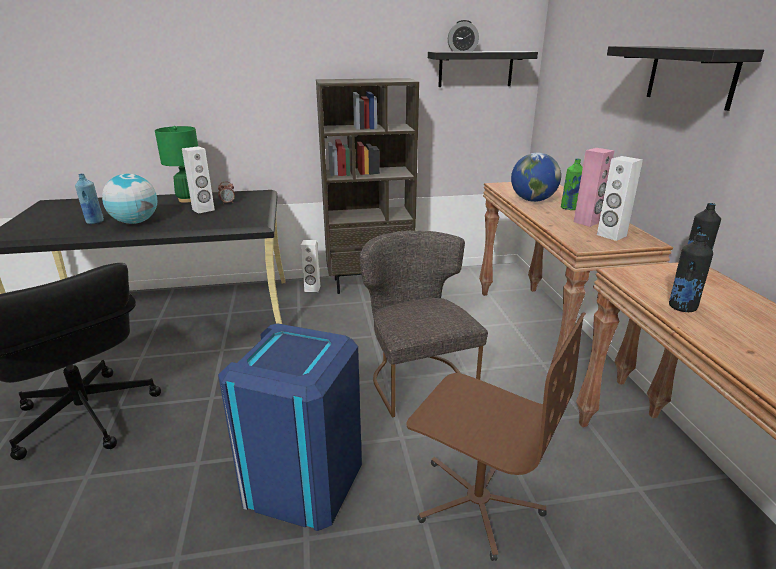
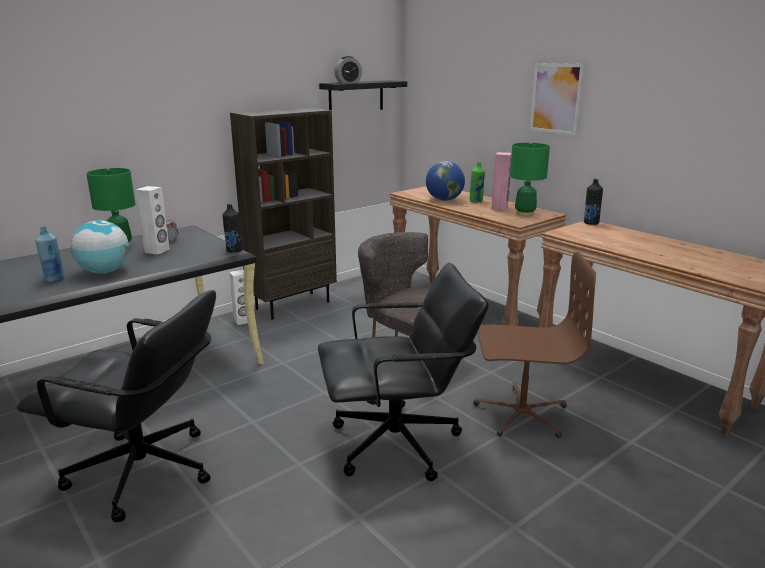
camera: 30 degrees left, 5 degrees down
(303, 481) = (397, 444): blue trash can -> black office chair
(611, 235) = (525, 214): white speaker -> green table lamp
(681, 307) = (609, 243): black bottle -> black bottle (234, 250)
(690, 75) = (556, 98): black shelf -> picture

